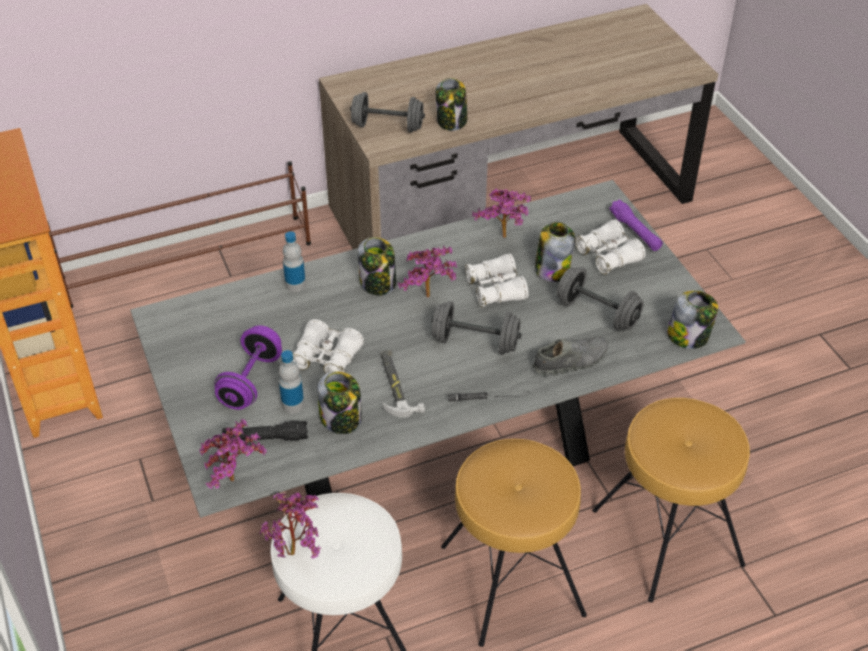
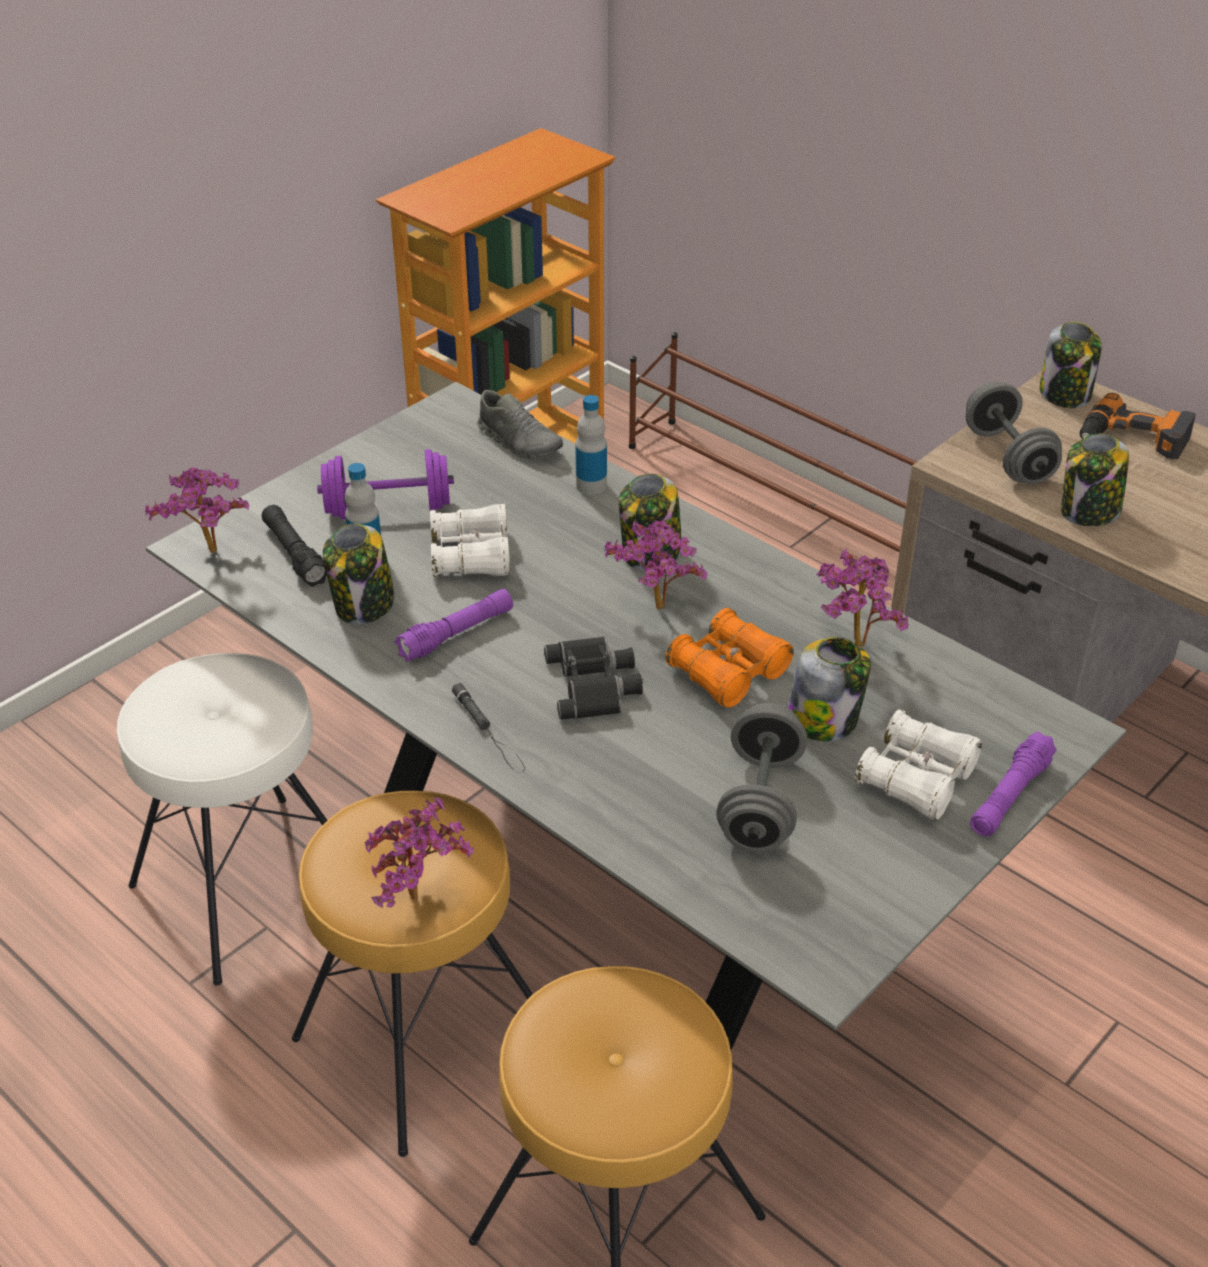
camera: 65 degrees right, 5 degrees down
(296, 551) = (181, 679): potted plant -> potted plant (421, 901)
(396, 385) = (456, 634): hammer -> purple flashlight
(405, 82) = (1133, 439): none -> power drill
(475, 342) = (595, 684): grey dumbbell -> black binoculars
(496, 289) = (728, 672): white binoculars -> orange binoculars
(570, 362) = (621, 800): grey shoe -> grey shoe (520, 442)
(688, 336) = (788, 938): jar -> jar (1065, 394)

